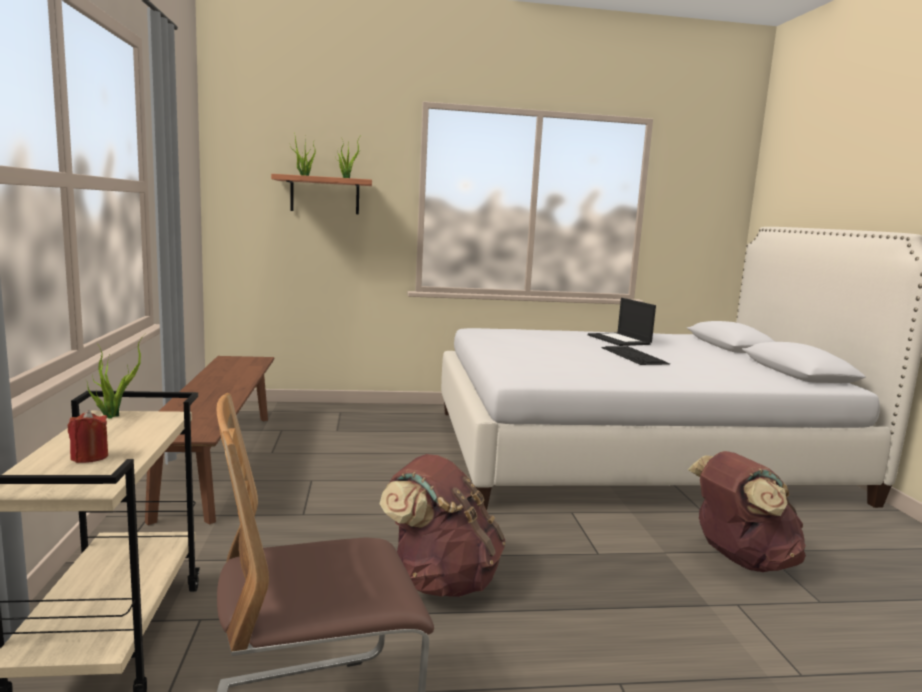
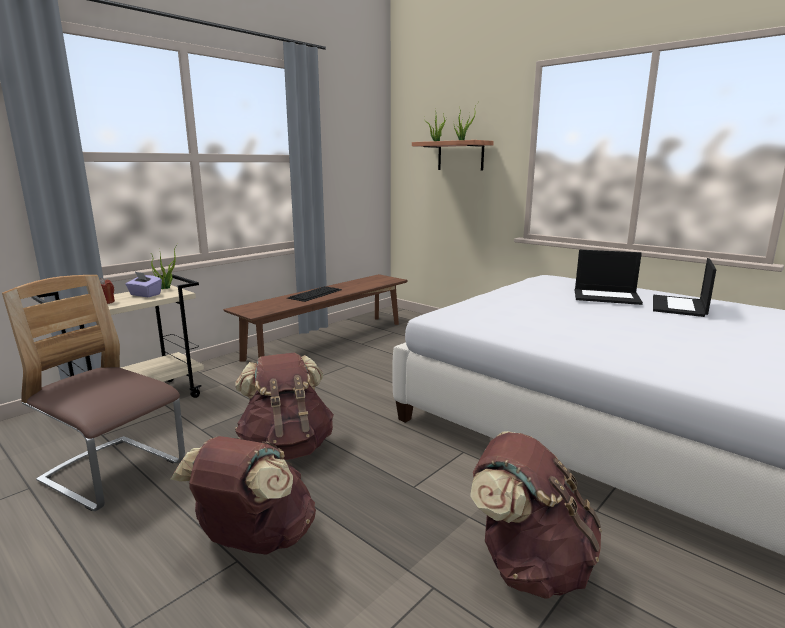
camera: 50 degrees right, 5 degrees up
(118, 431) = (145, 295): none -> purple tissue box
(570, 339) = (607, 297): none -> laptop
(597, 662) = (254, 541): none -> brown backpack
(634, 355) = (633, 322): keyboard -> keyboard (315, 294)

